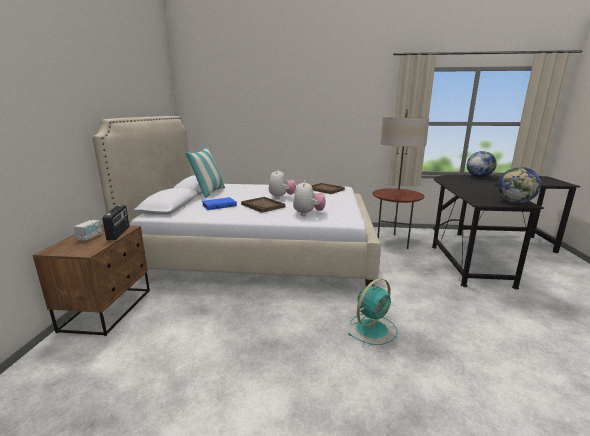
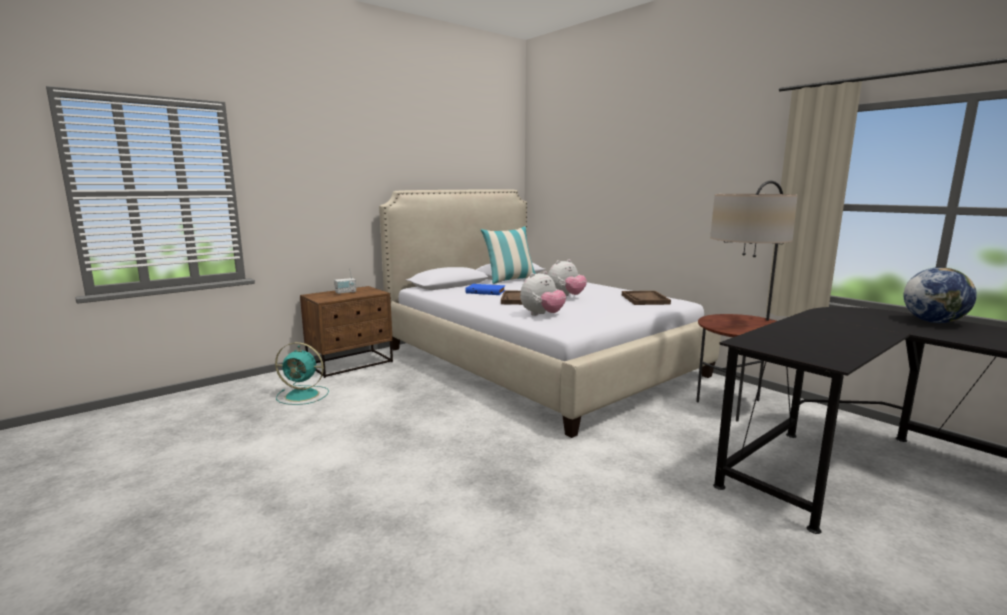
camera: 45 degrees right, 5 degrees down
(119, 233) = (366, 294): radio -> none
(372, 328) = (500, 461): turquoise fan -> turquoise fan (303, 395)
(515, 202) = (819, 356): globe -> none

